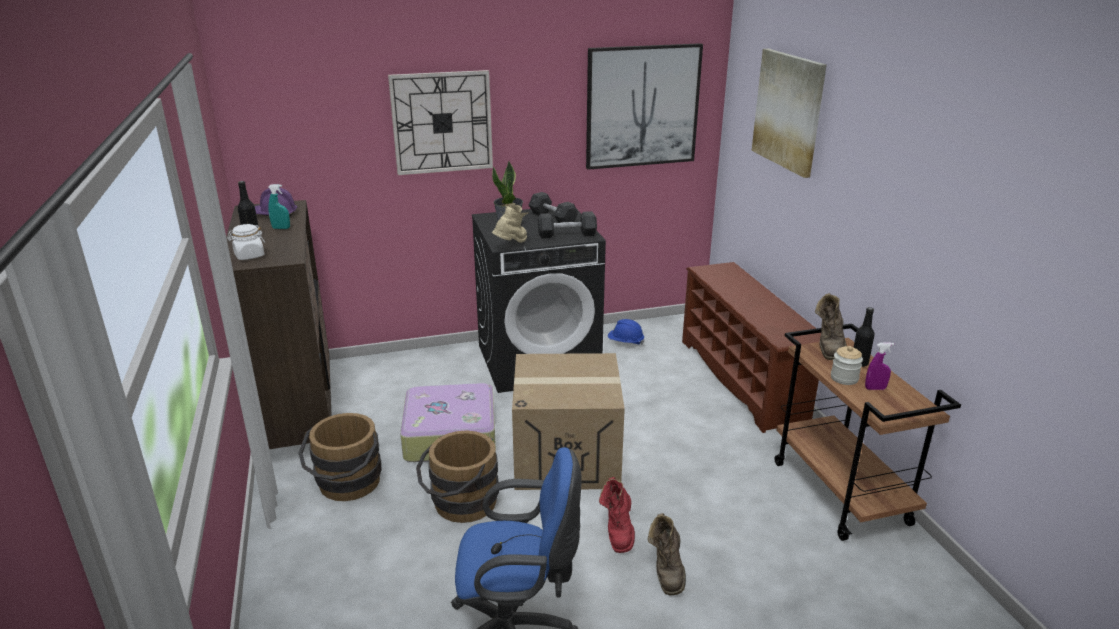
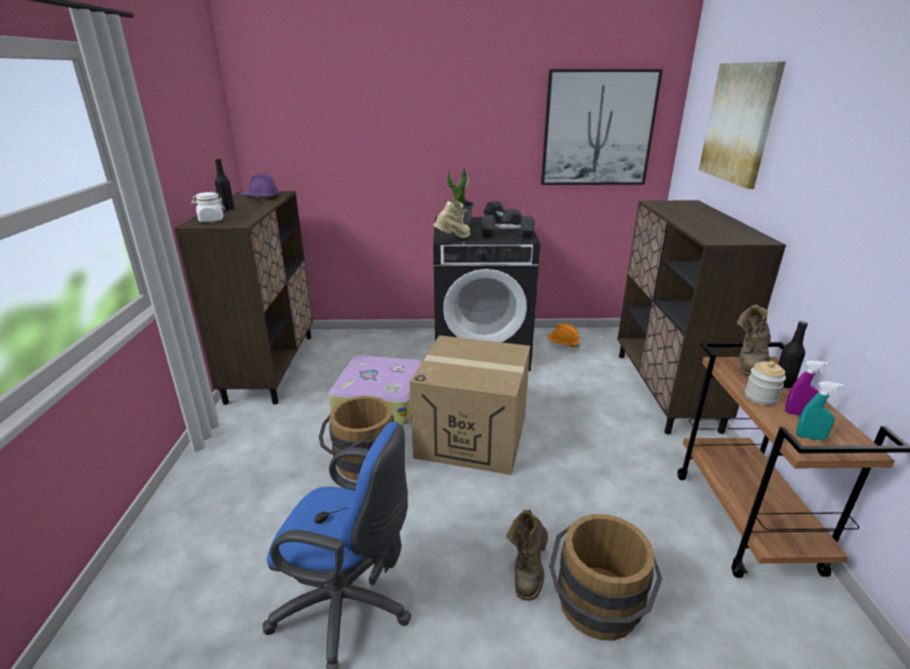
camera: 15 degrees right, 0 degrees up
(281, 228) = (256, 205): turquoise spray bottle -> turquoise spray bottle (810, 437)
(347, 486) = (276, 430): brown bucket -> brown bucket (596, 610)
(442, 122) = (413, 133): wall clock -> none
(618, 532) = (493, 518): red boot -> none
(625, 342) = (563, 344): blue hard hat -> orange hard hat
(743, 379) = (665, 390): brown shoe rack -> brown cabinet

